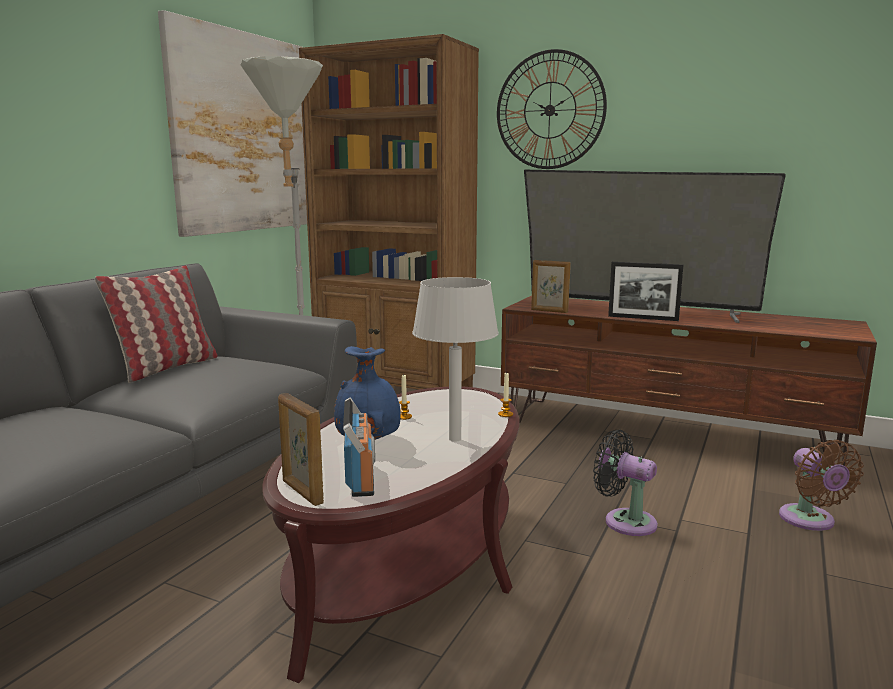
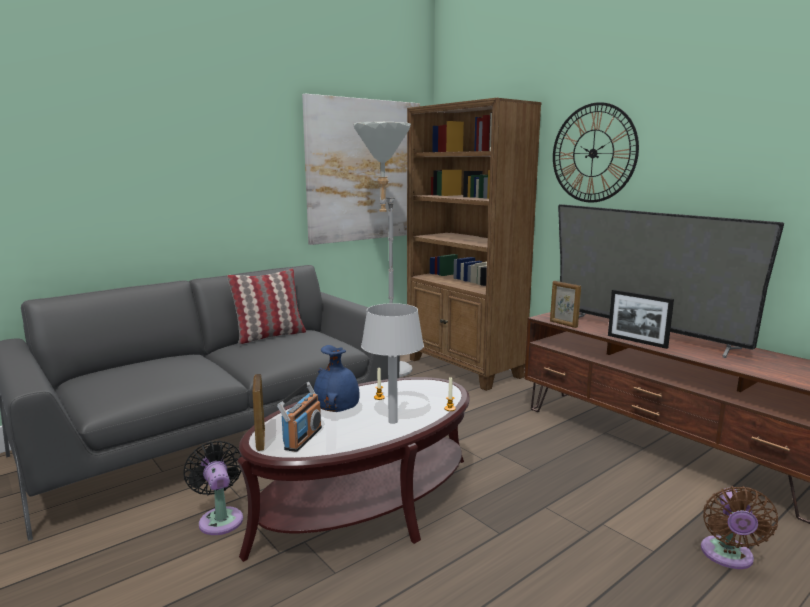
camera: 25 degrees right, 0 degrees up
(625, 521) = (552, 513): black fan -> black fan (220, 518)

